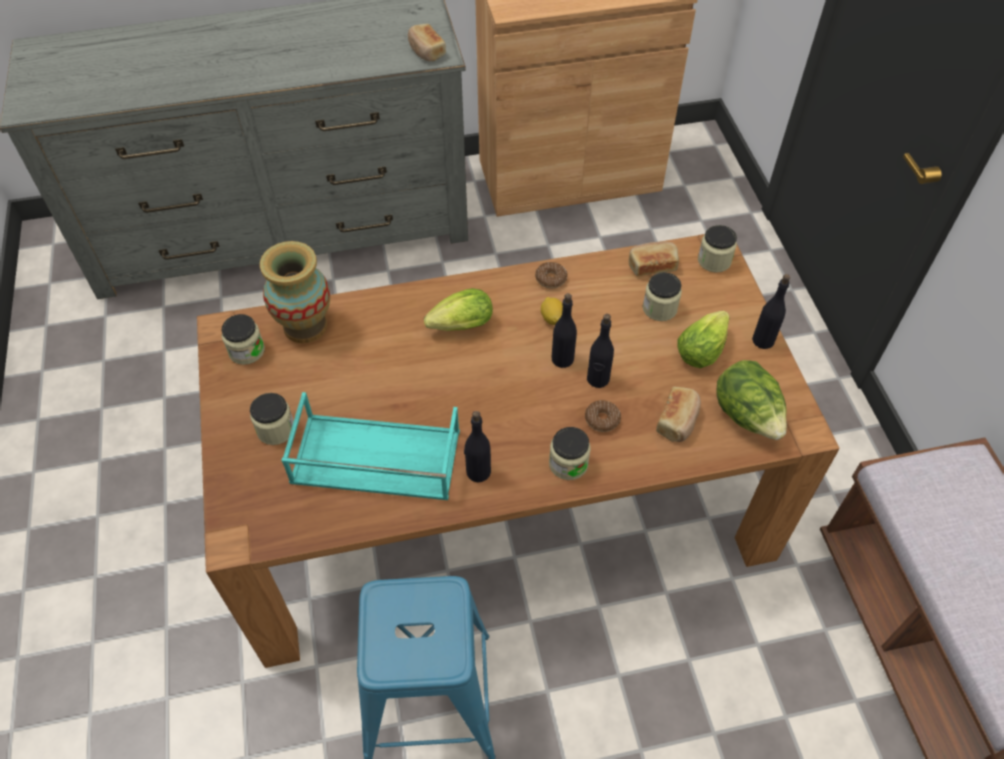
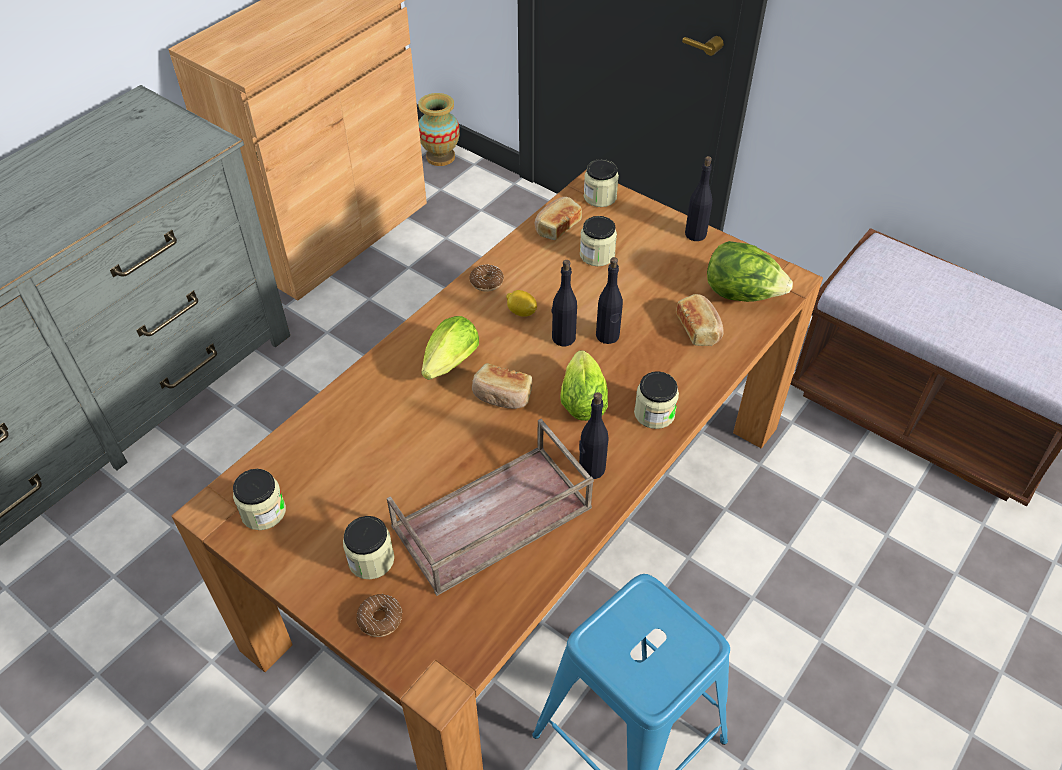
camera: 40 degrees left, 5 degrees down
(305, 326) = (301, 454): vase -> vase (440, 157)
(374, 458) = (491, 520): turquoise tray -> brown tray
(426, 51) = (189, 144): bread -> bread (502, 396)
(602, 419) = (643, 363): donut -> donut (380, 619)
(703, 348) = (660, 265): lettuce -> lettuce (582, 398)

